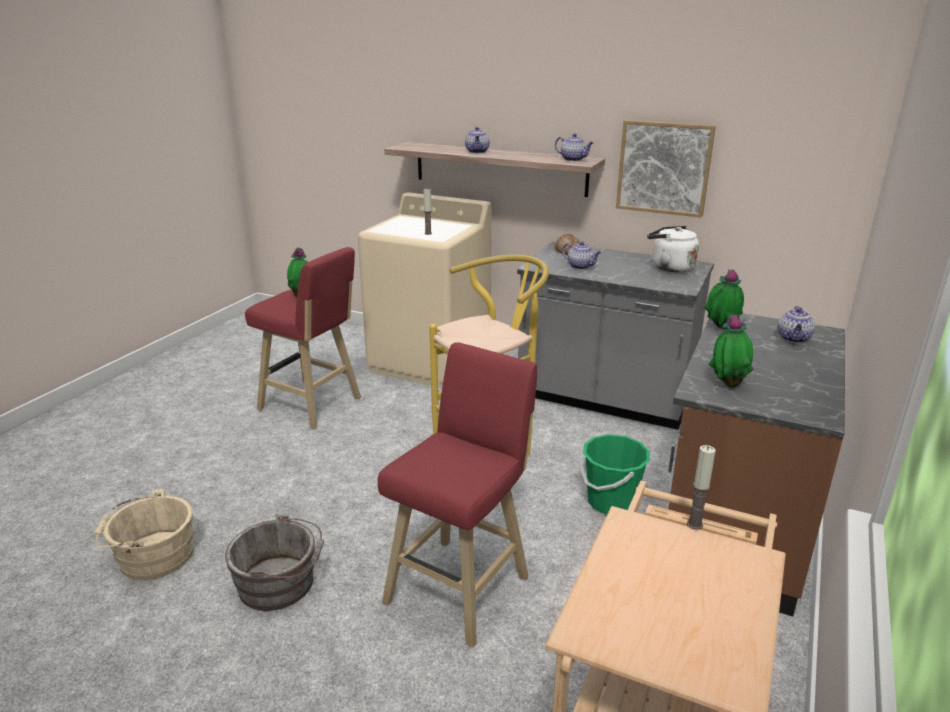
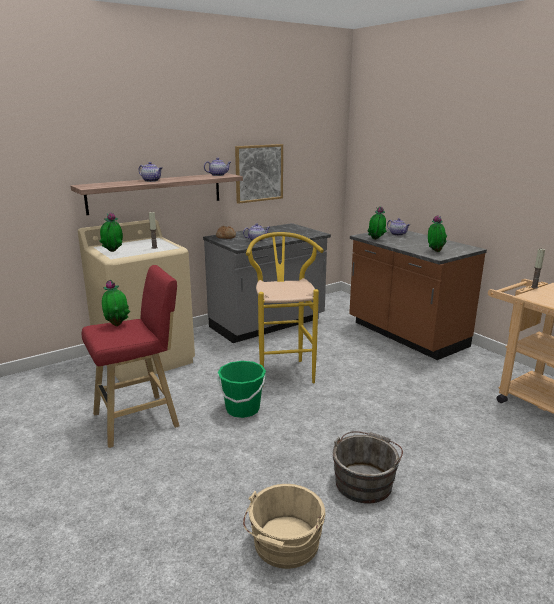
camera: 60 degrees left, 5 degrees down
(390, 226) = (113, 252): none -> potted plant
(461, 585) = (407, 415): red stool -> none
(611, 502) = (365, 354): green bucket -> green bucket (242, 409)
(670, 267) = (286, 229): white kettle -> none

